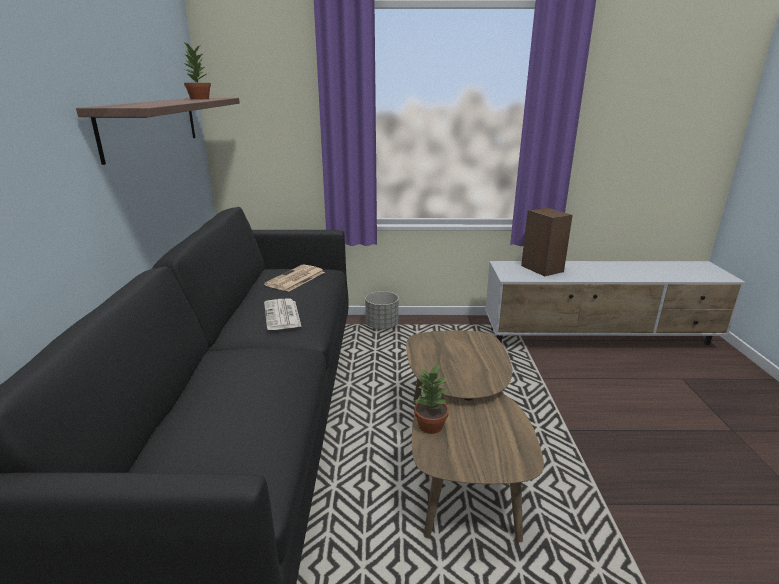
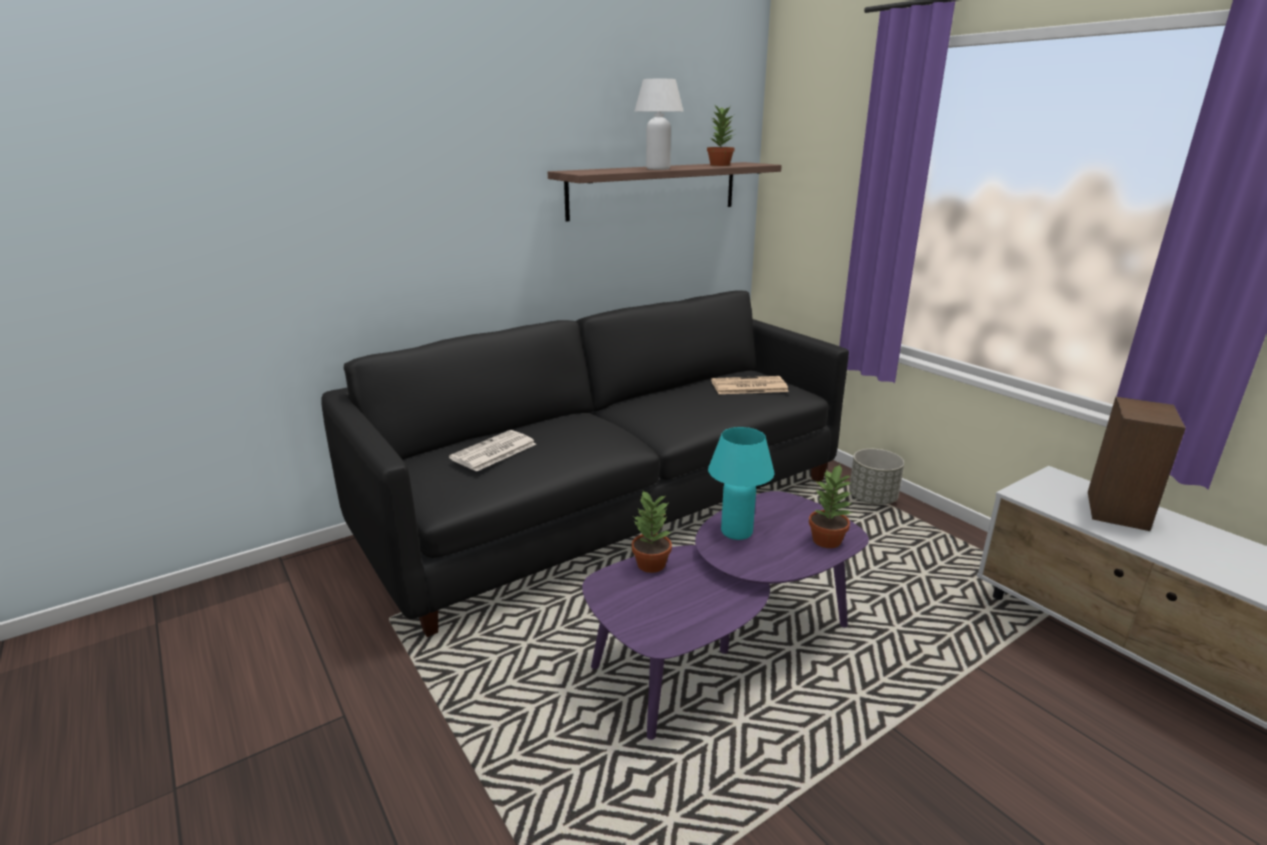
camera: 55 degrees right, 0 degrees up
(176, 102) = (658, 169): none -> white table lamp
(282, 315) = (672, 410): newspaper -> newspaper (493, 452)
(443, 371) = (736, 532): none -> turquoise table lamp
(459, 456) = (724, 648): brown coffee table -> purple coffee table
(482, 346) = (827, 540): none -> potted plant

